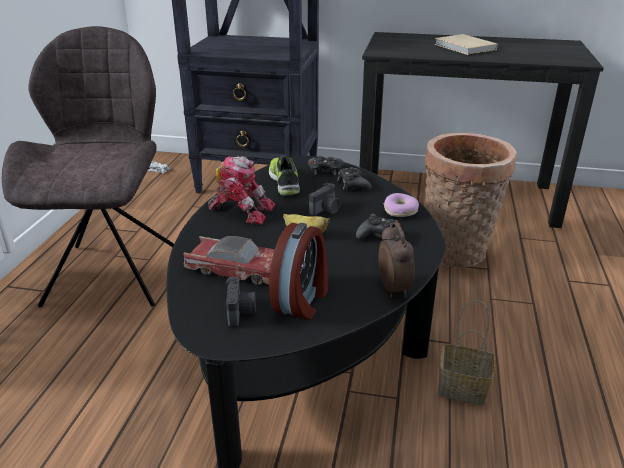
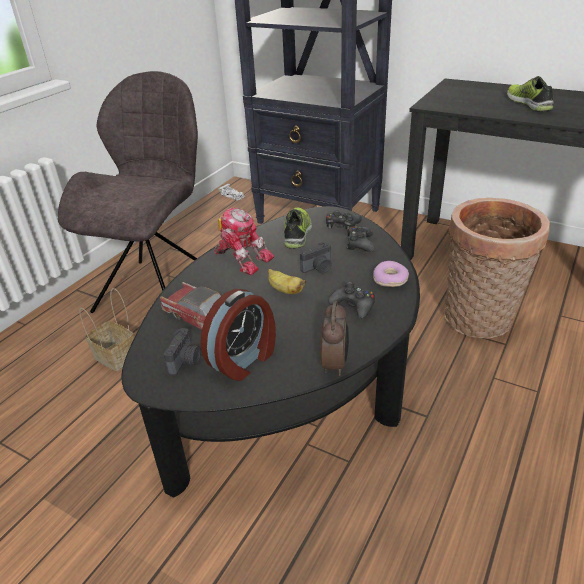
camera: 20 degrees right, 5 degrees up
(464, 387) = (420, 466): basket -> basket (117, 356)
(465, 47) = (529, 103): beige book -> shoe

